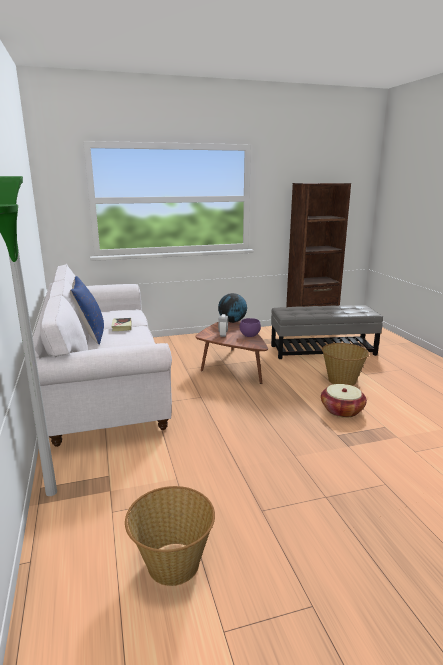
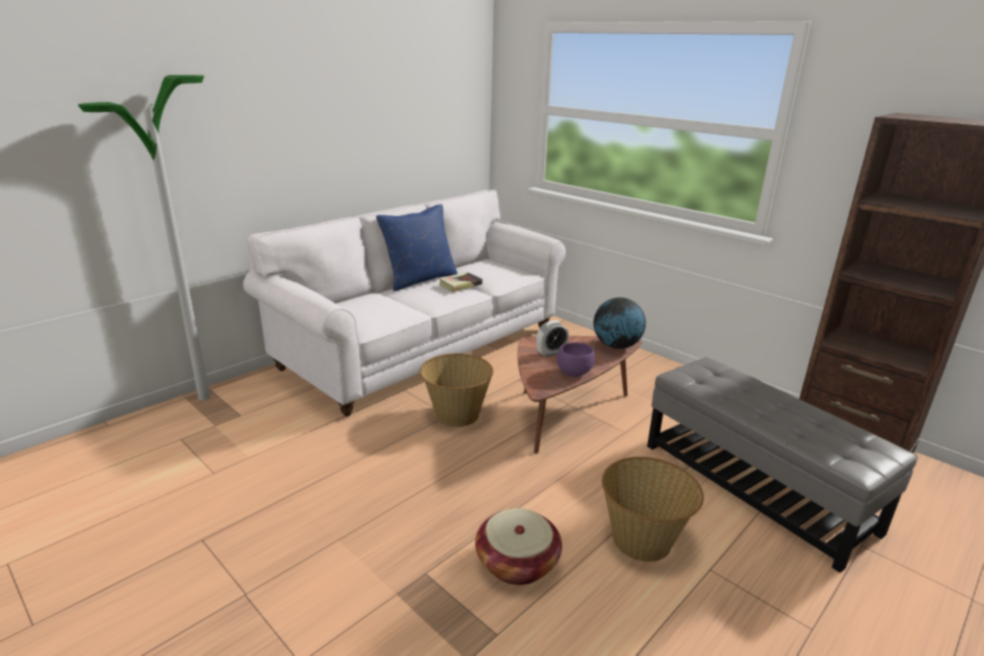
camera: 60 degrees right, 5 degrees up
(172, 564) = (104, 501): basket -> basket (456, 414)

